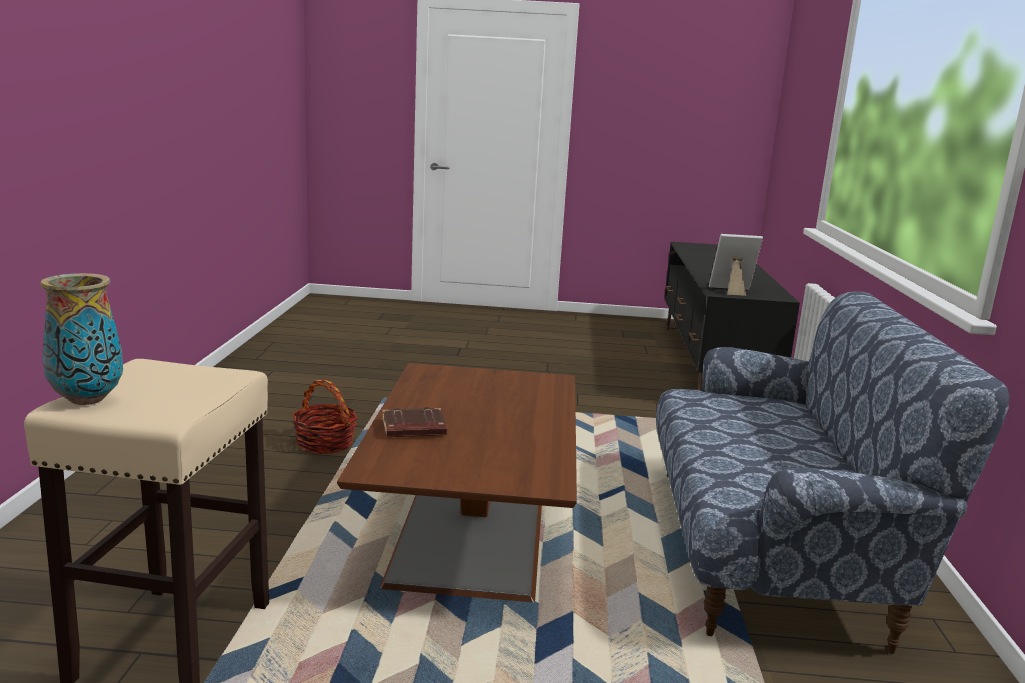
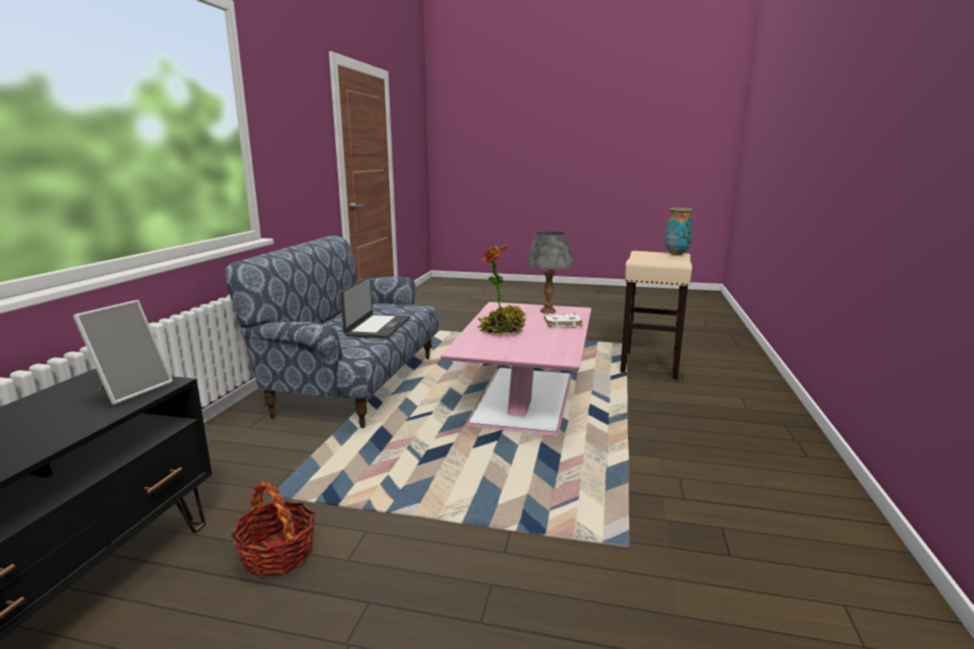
camera: 170 degrees left, 0 degrees up
(325, 443) = (656, 468): basket -> basket (277, 554)
(413, 429) = (562, 323): brown book -> white book
(437, 463) = (547, 311): none -> grey table lamp
(472, 532) = (524, 397): brown coffee table -> pink coffee table
(512, 410) = (502, 331): none -> potted plant
(725, 433) = (377, 326): none -> laptop
(731, 291) = (131, 389): picture frame -> picture frame turned 75 degrees counterclockwise

